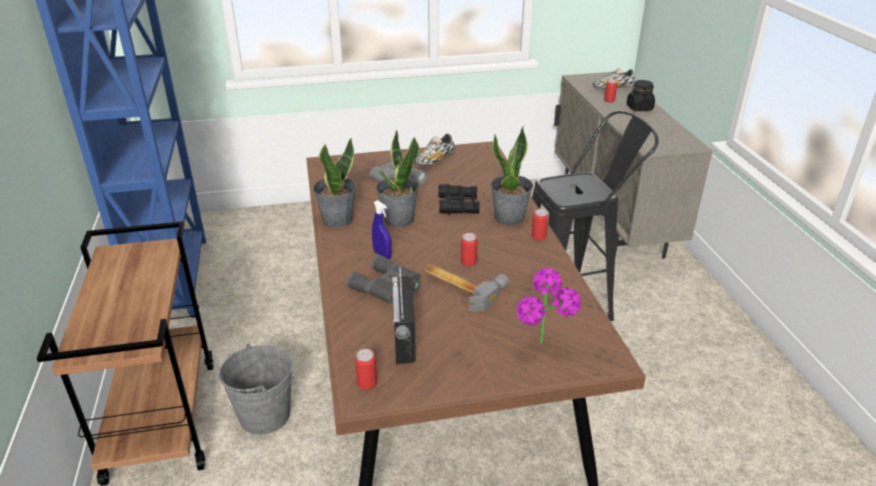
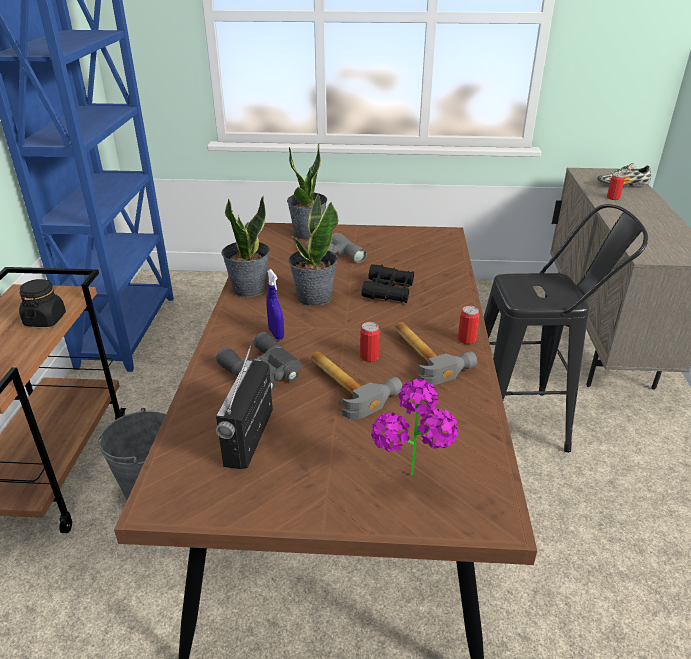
camera: 15 degrees right, 0 degrees up
(367, 383) = (177, 484): can -> none
(434, 160) = (385, 240): shoe -> none
(510, 217) = (441, 312): potted plant -> potted plant (308, 233)
(512, 253) = (426, 355): none -> hammer
(639, 108) = (647, 209): black jar -> black jar (45, 319)

